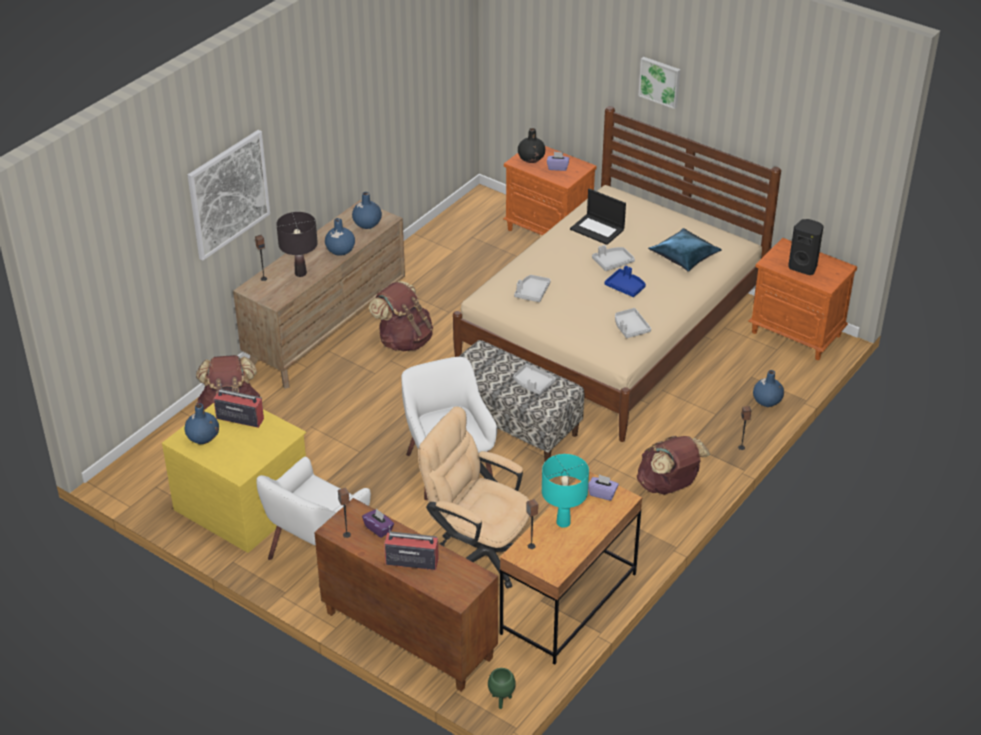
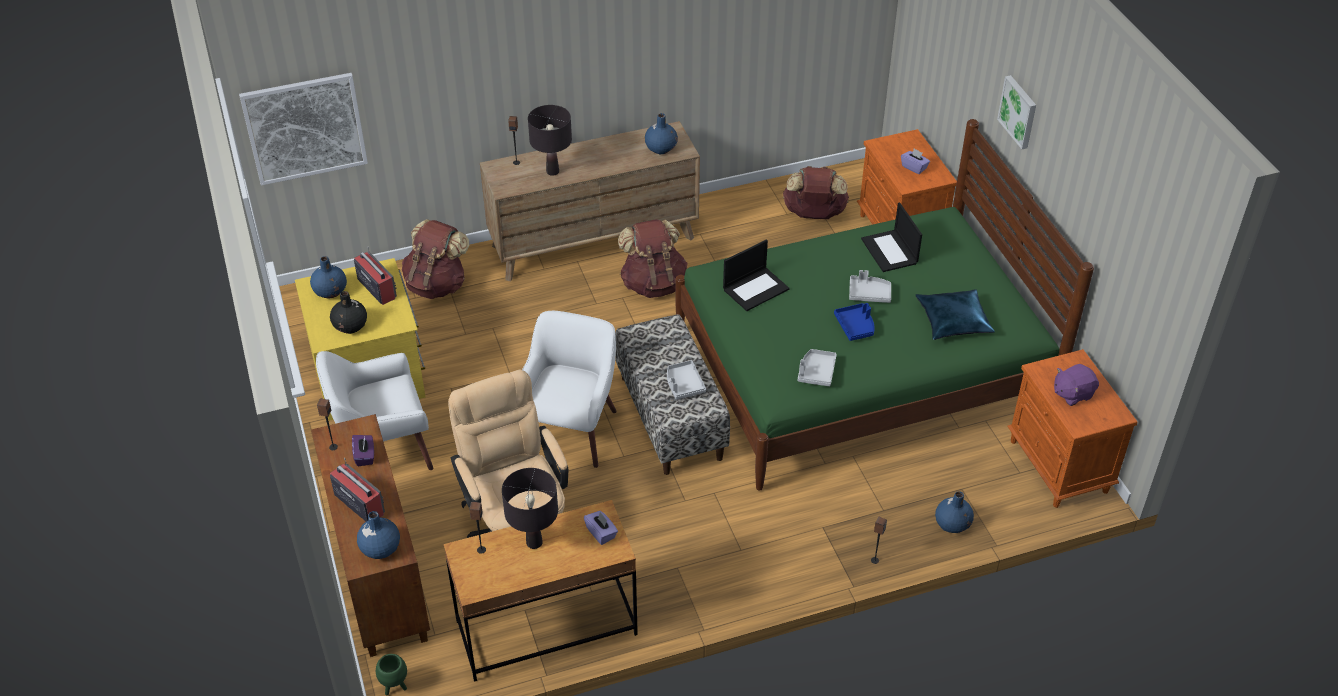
camera: 35 degrees right, 5 degrees up
(228, 194) = (485, 62): picture -> picture (305, 128)
(340, 250) = (610, 164): blue vase -> blue vase (380, 548)
(531, 158) = (896, 147): black vase -> black vase (350, 326)
(532, 292) = (756, 288): grey tray -> laptop
(563, 522) = (534, 542): turquoise table lamp -> black table lamp
(611, 332) = (860, 369): beige bed -> green bed
(668, 486) = (759, 561): brown backpack -> brown backpack (814, 214)
(803, 267) = (1072, 393): black speaker -> purple plush toy

